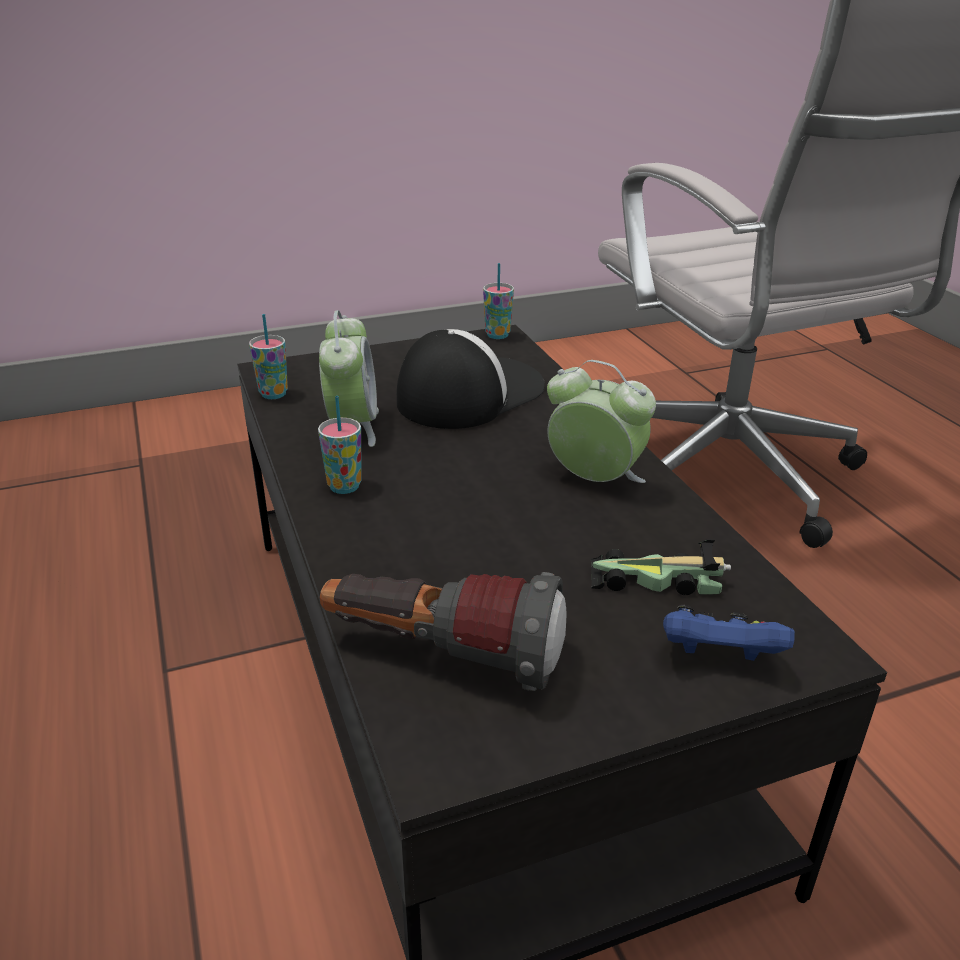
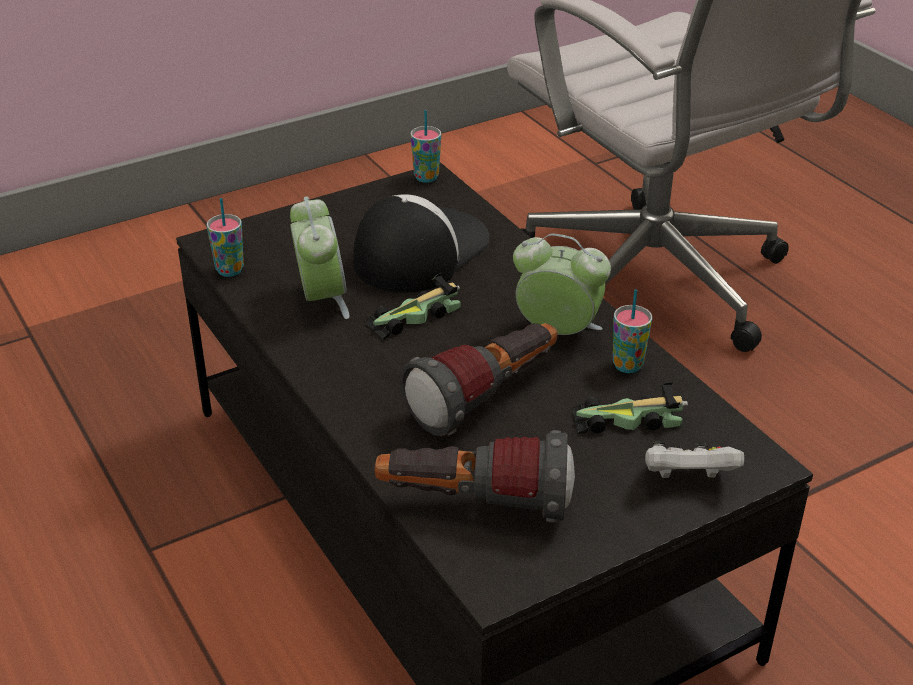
camera: 10 degrees left, 5 degrees up
(344, 486) = (338, 363): cup -> cup (627, 365)
(445, 450) = (416, 315): none -> toy car
(495, 538) = (487, 398): none -> flashlight
(719, 658) = (687, 479): blue game controller -> white game controller

